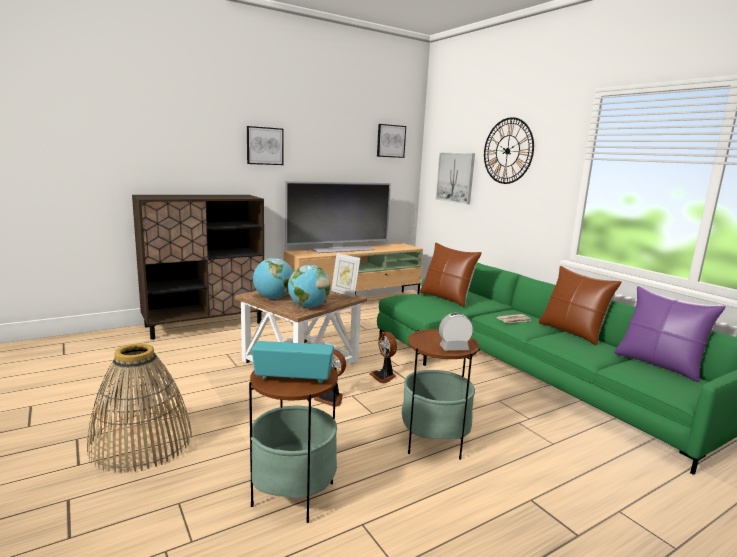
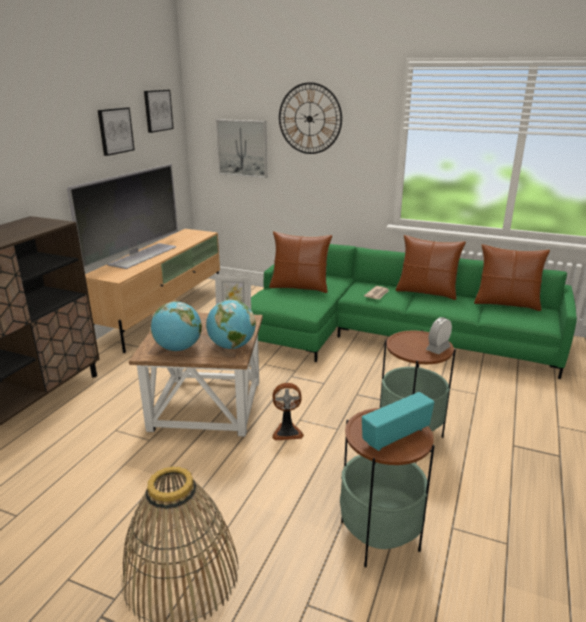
camera: 35 degrees left, 10 degrees up
(264, 146) = (33, 144): picture -> picture (115, 131)
(384, 376) = (299, 388): fan -> none
(658, 364) = (506, 303): purple pillow -> brown pillow

